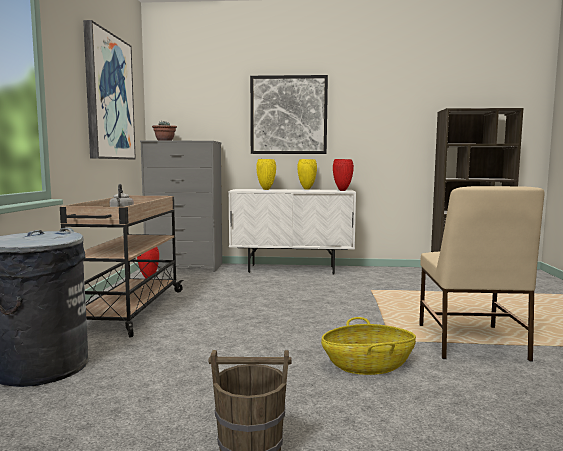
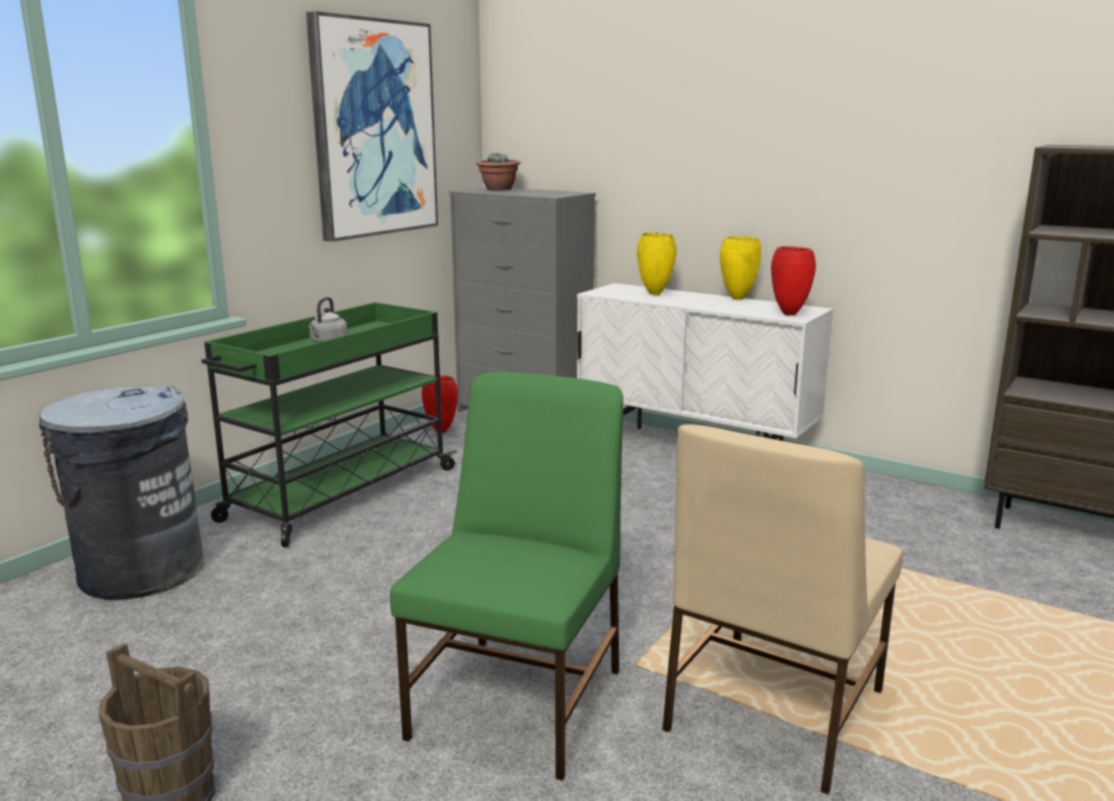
camera: 30 degrees right, 10 degrees up
(128, 311) = (339, 495): beige cart -> green cart
(288, 115) = (718, 142): picture -> none
(368, 365) = (520, 701): basket -> green chair

